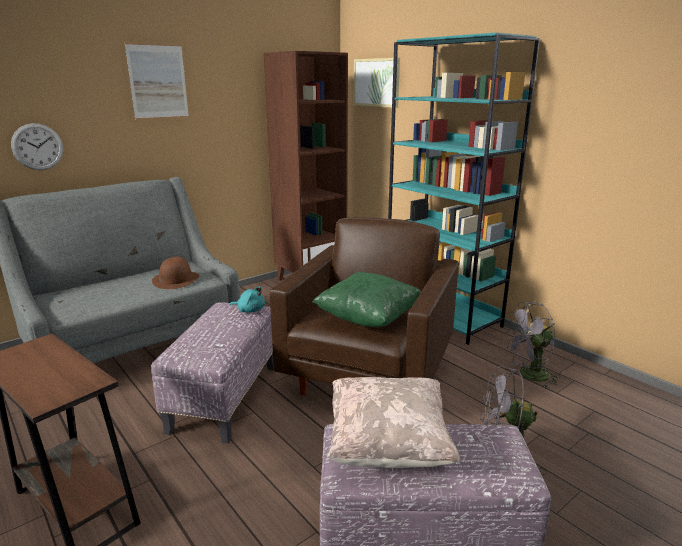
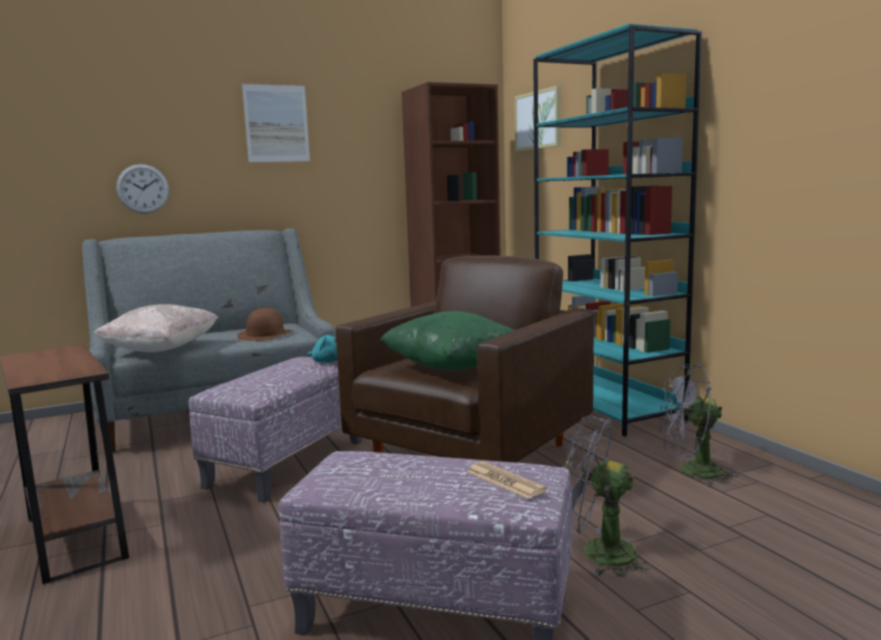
camera: 15 degrees right, 10 degrees down
(388, 445) = (385, 467): beige pillow -> beige pillow (161, 350)
(490, 452) = (505, 481): none -> newspaper

